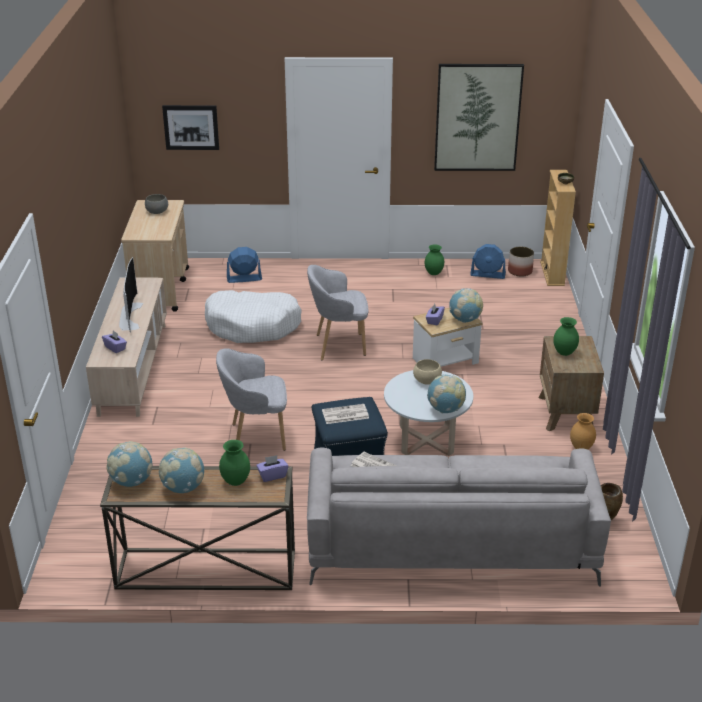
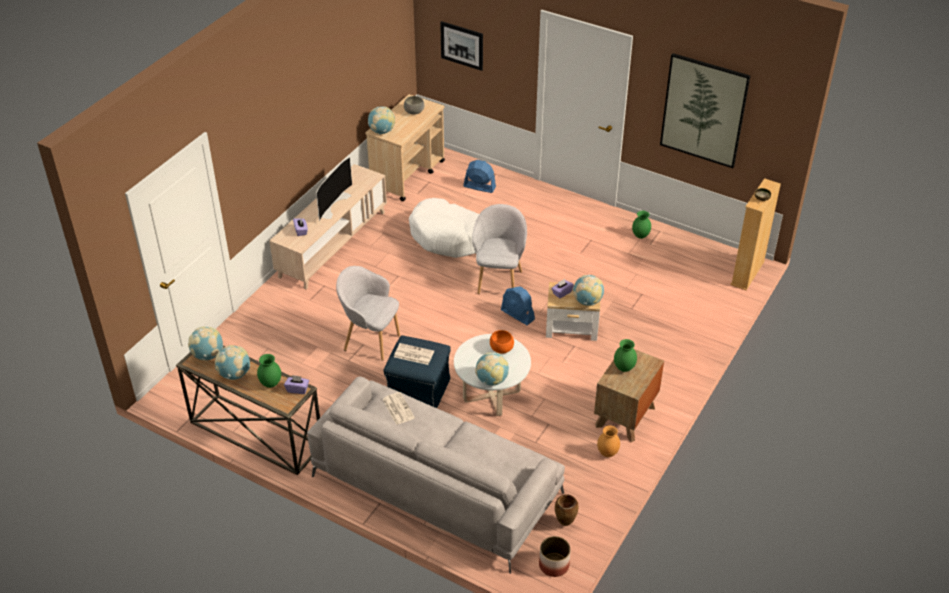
camera: 30 degrees right, 10 degrees up
(138, 234) = (382, 131): none -> globe
(338, 346) = (499, 280): grey armchair -> grey armchair turned 75 degrees clockwise
(427, 380) = (501, 348): beige bowl -> orange bowl
(488, 274) = (687, 254): blue fan -> blue fan (517, 315)
(520, 271) = (719, 261): planter -> planter (553, 565)

